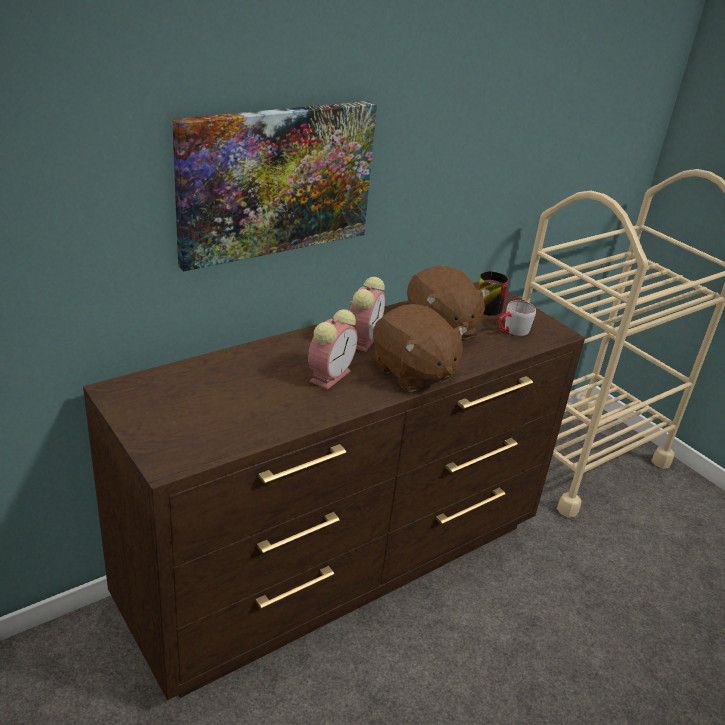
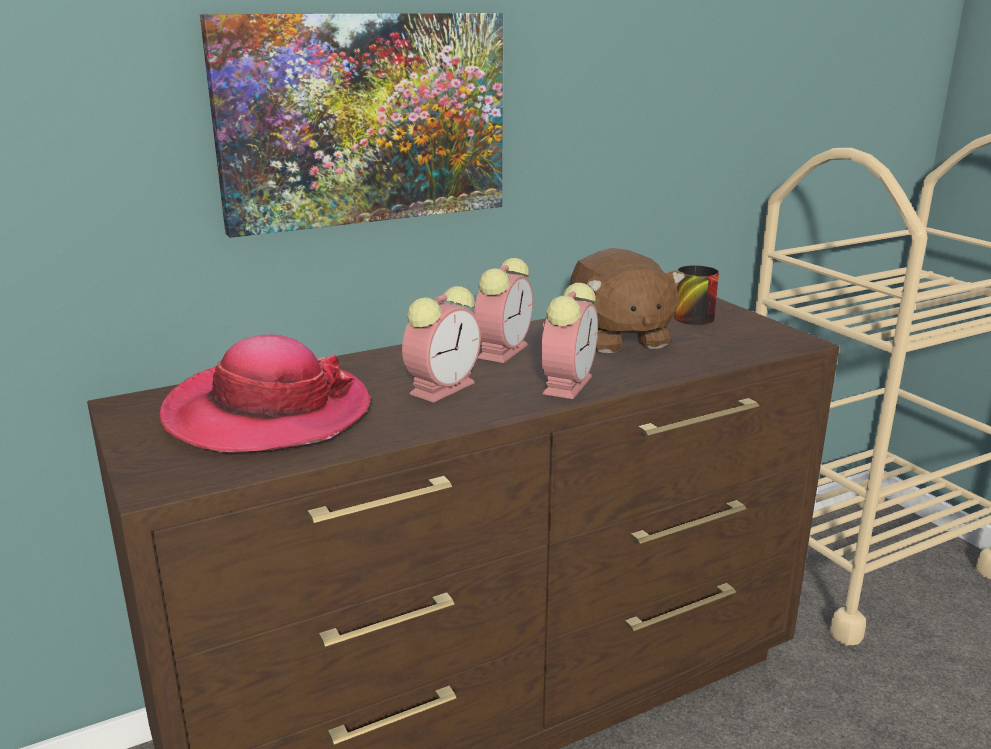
camera: 10 degrees right, 10 degrees down
(217, 399) = (268, 413): none -> hat
(413, 372) = (567, 384): brown plush toy -> alarm clock
(512, 331) = (726, 340): grey mug -> none

